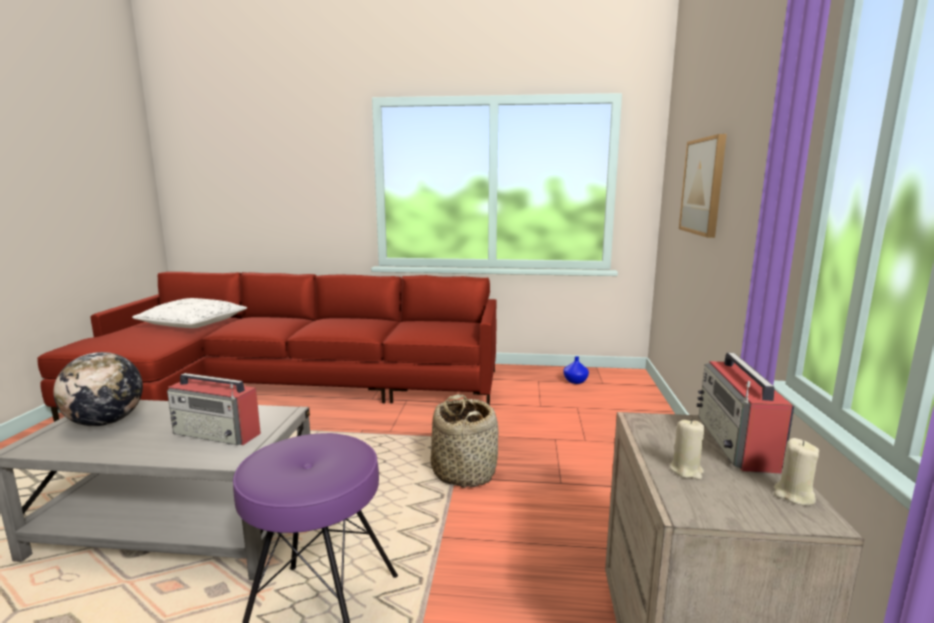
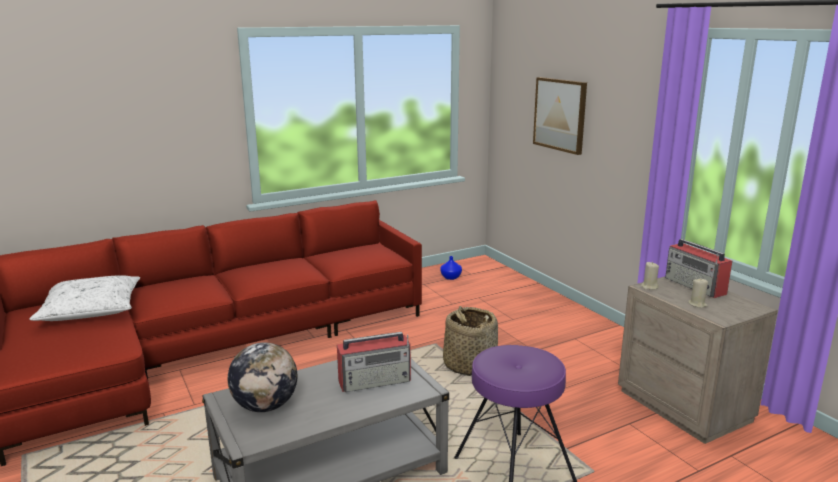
camera: 35 degrees left, 5 degrees up
(793, 495) = (742, 302): beige candle -> beige candle (649, 287)

